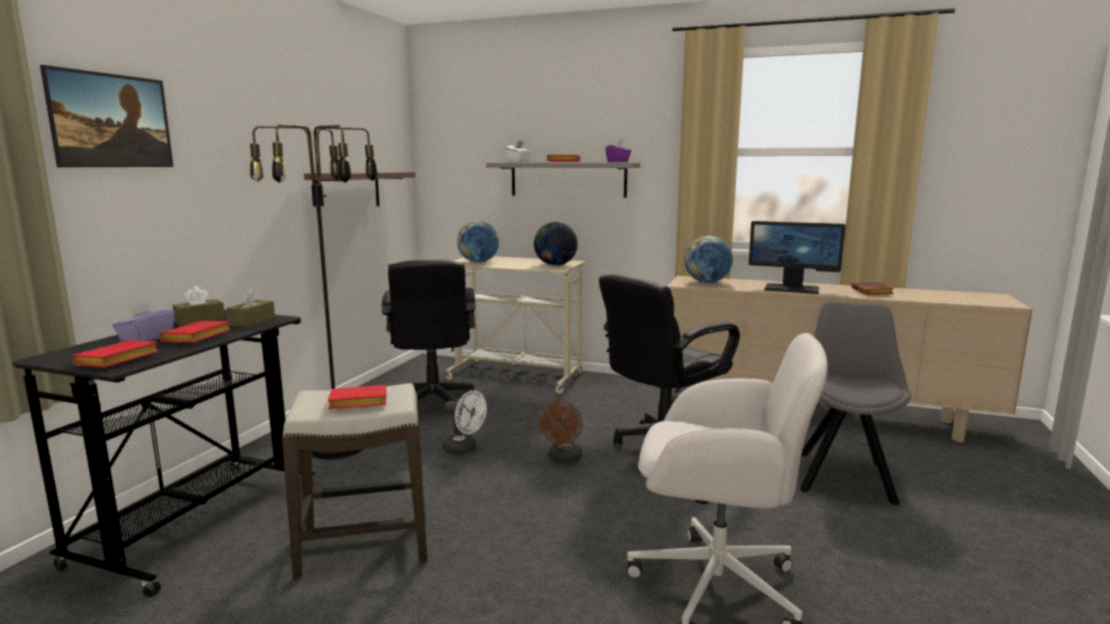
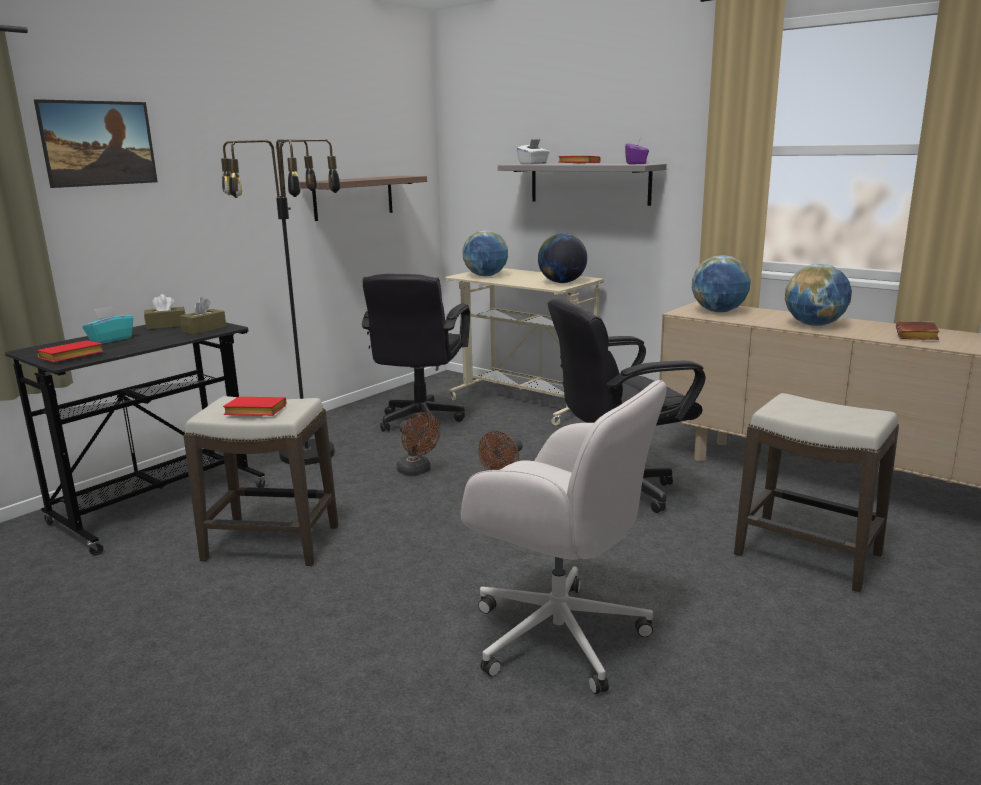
camera: 20 degrees right, 5 degrees up
(146, 338) = (110, 339): purple tissue box -> turquoise tissue box
(197, 338) = (146, 341): red book -> none
(464, 449) = (417, 471): white fan -> brown fan
(792, 289) = (814, 325): monitor -> globe
(844, 477) = (808, 555): grey chair -> stool

